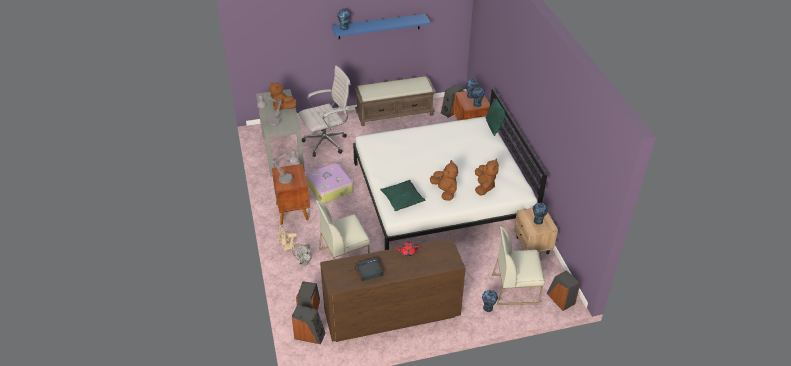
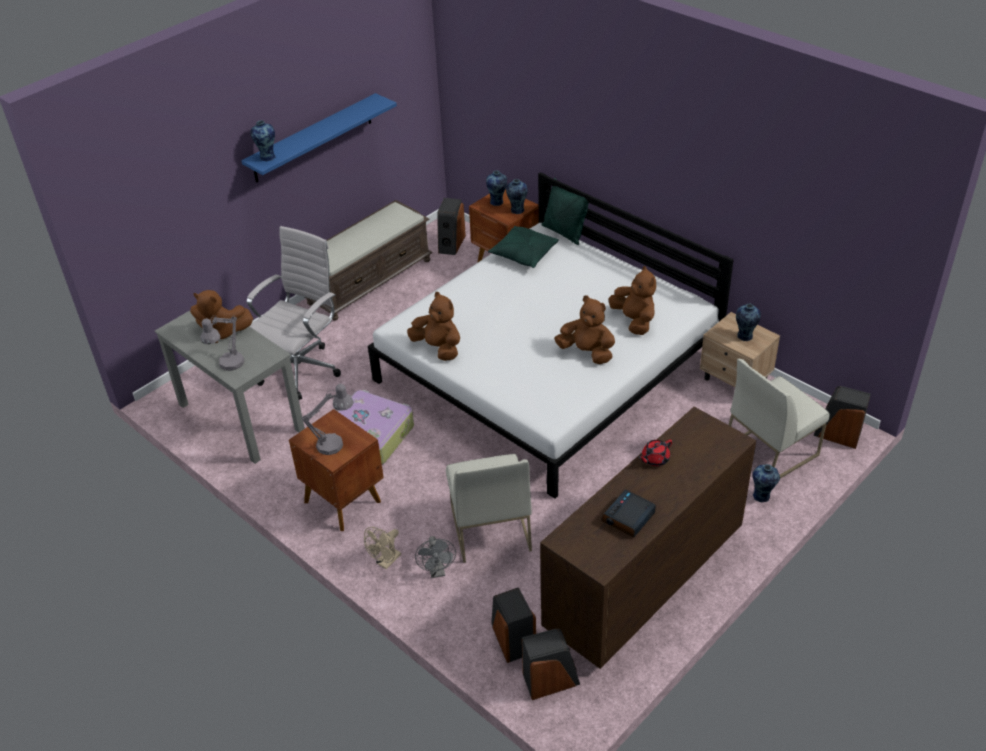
camera: 30 degrees left, 0 degrees up
(344, 256) = (489, 528): white chair -> white chair turned 45 degrees counterclockwise
(377, 157) = (438, 348): none -> brown plush toy
(402, 199) = (537, 393): green pillow -> green pillow (523, 254)

